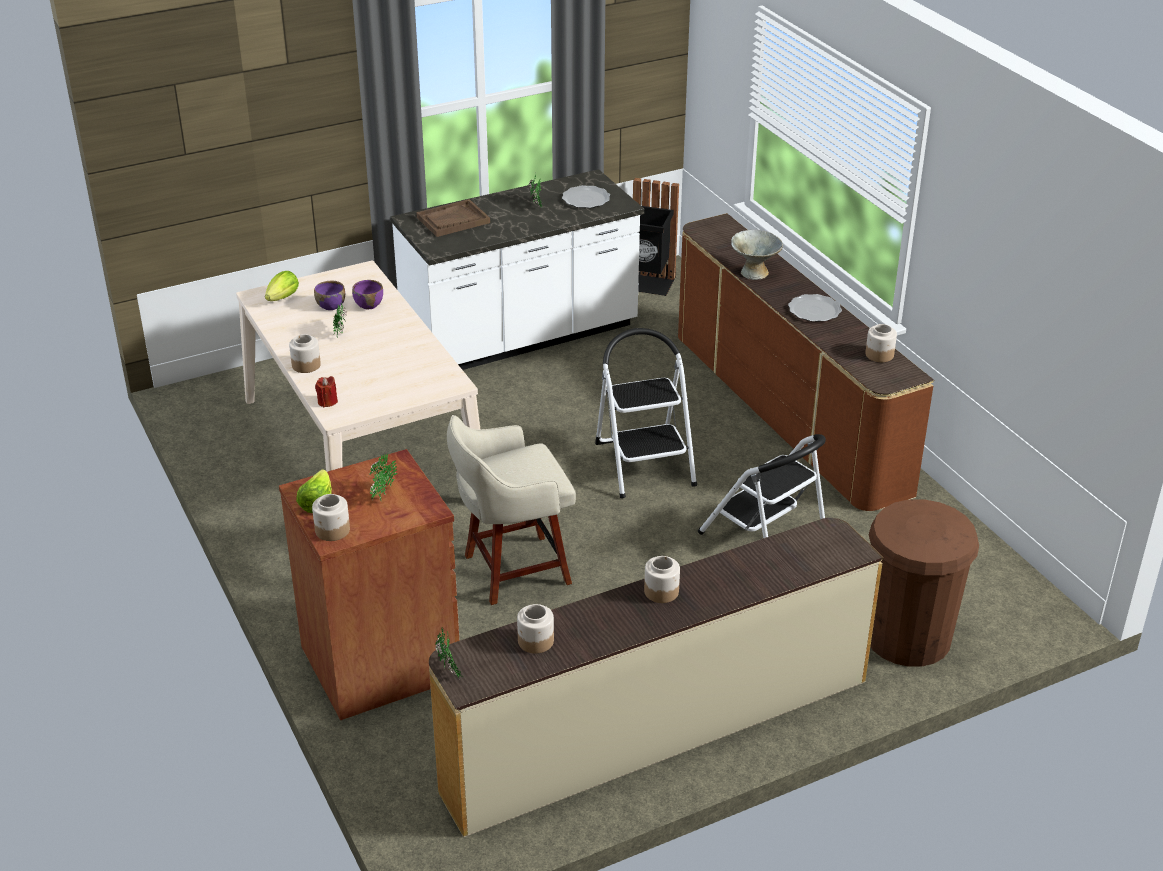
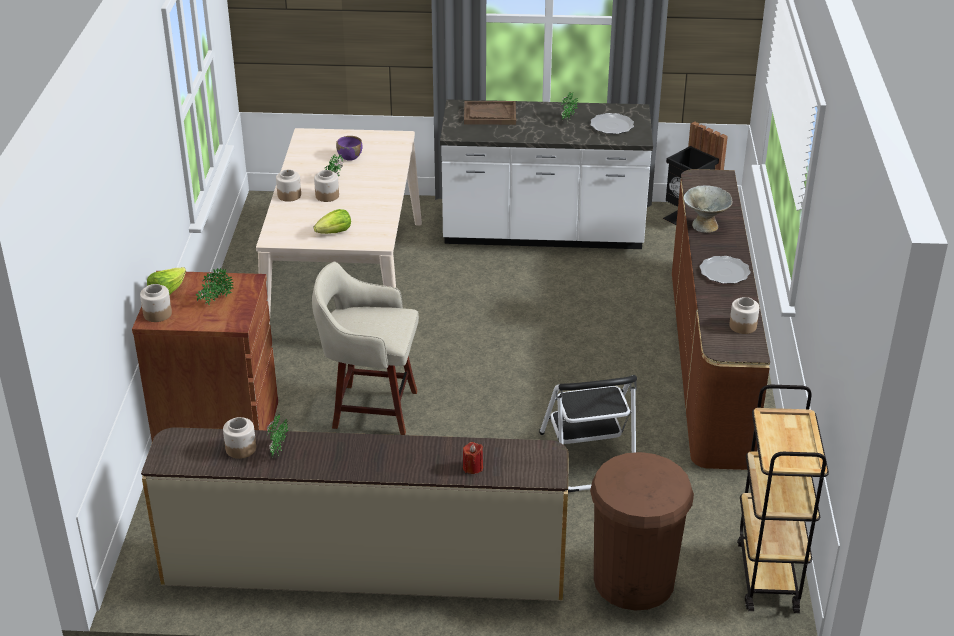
camera: 30 degrees right, 0 degrees up
(283, 298) = (322, 141): lettuce -> lettuce (335, 232)
(327, 401) = (277, 226): red candle -> red candle (472, 467)
(369, 305) = (377, 164): purple bowl -> none
(449, 671) = (162, 446): potted plant -> potted plant (277, 451)
(644, 462) = (549, 362): step ladder -> none
(661, 591) = (366, 448): jar -> jar (327, 196)
(1013, 588) = (768, 578): none -> brown cart

